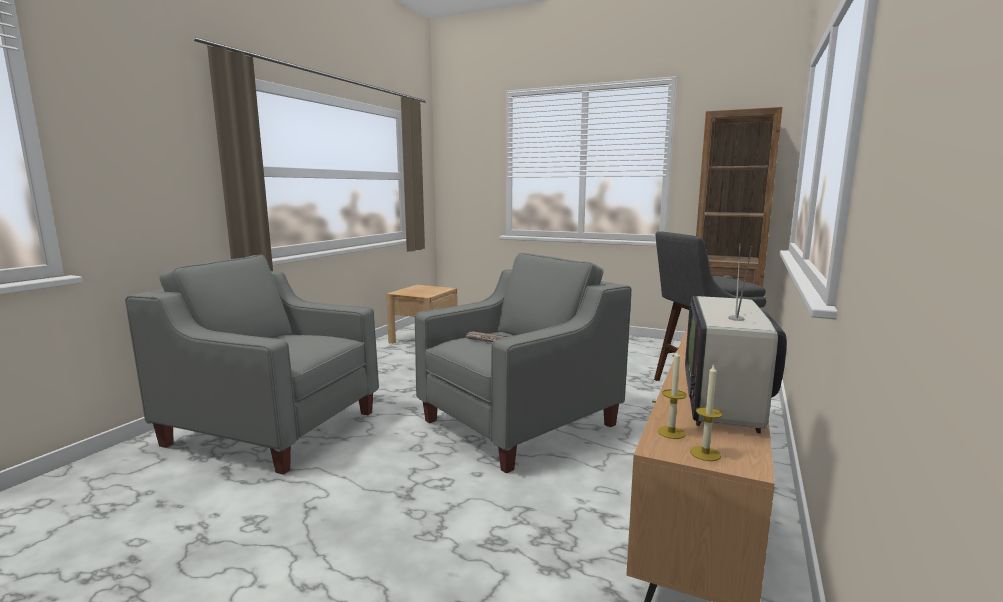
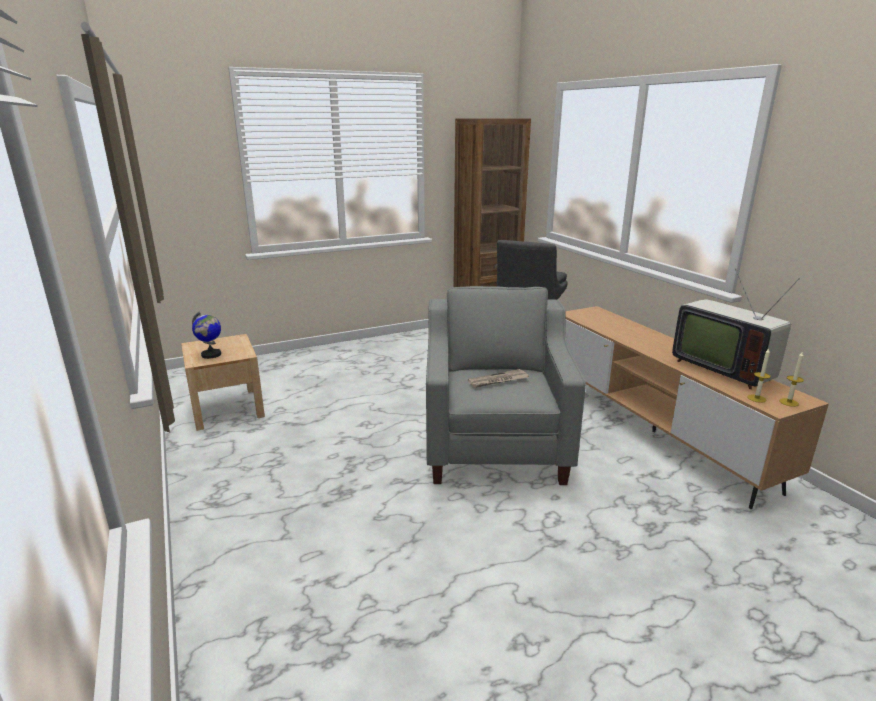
camera: 50 degrees left, 10 degrees up
(273, 428) = (325, 580): grey armchair -> none
(412, 291) = (211, 355): none -> globe

